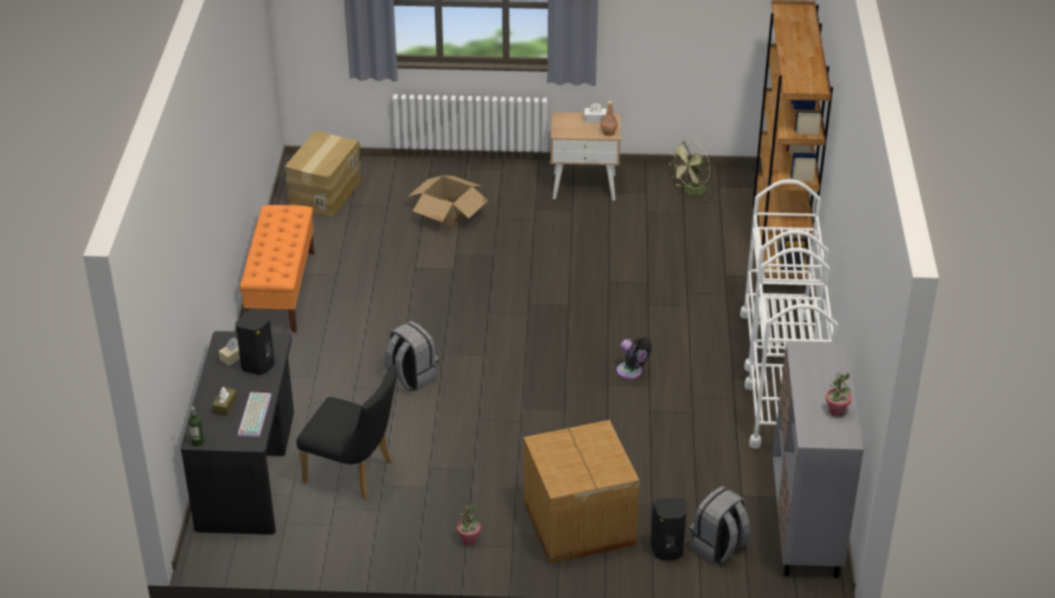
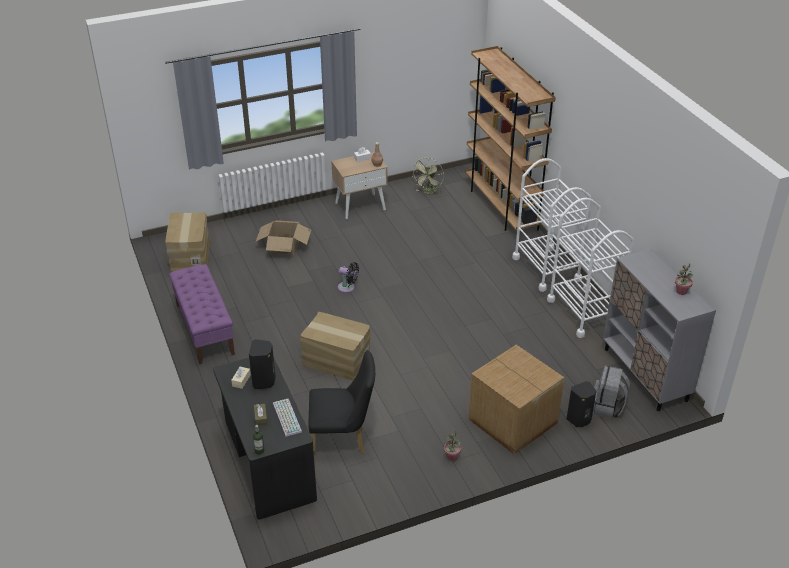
camera: 25 degrees left, 0 degrees up
(281, 290) = (204, 329): orange bench -> purple bench
(411, 377) = (336, 360): grey backpack -> cardboard box
(631, 372) = (474, 313): black fan -> black fan (348, 288)

